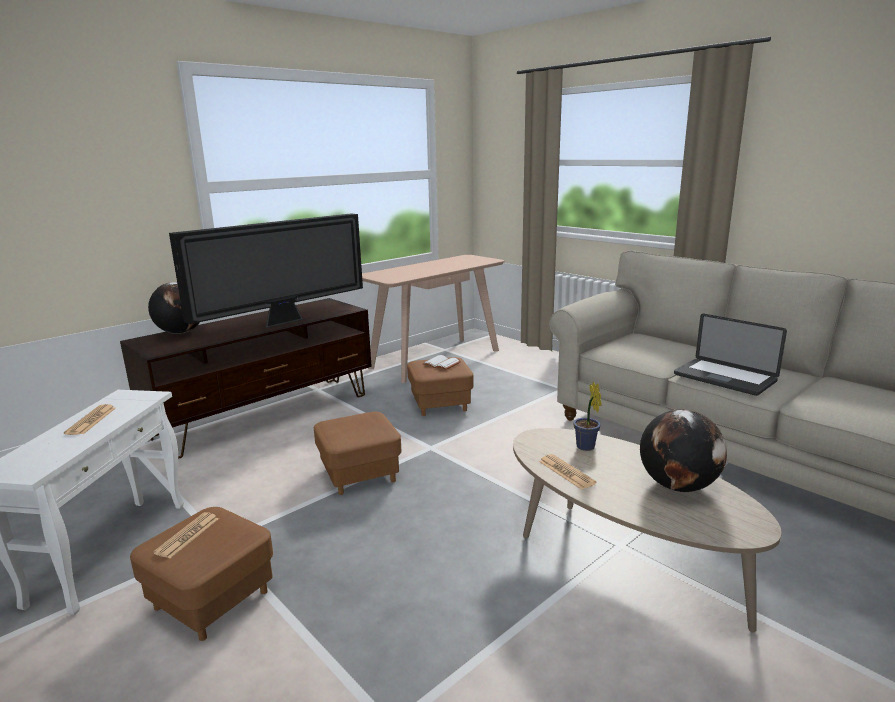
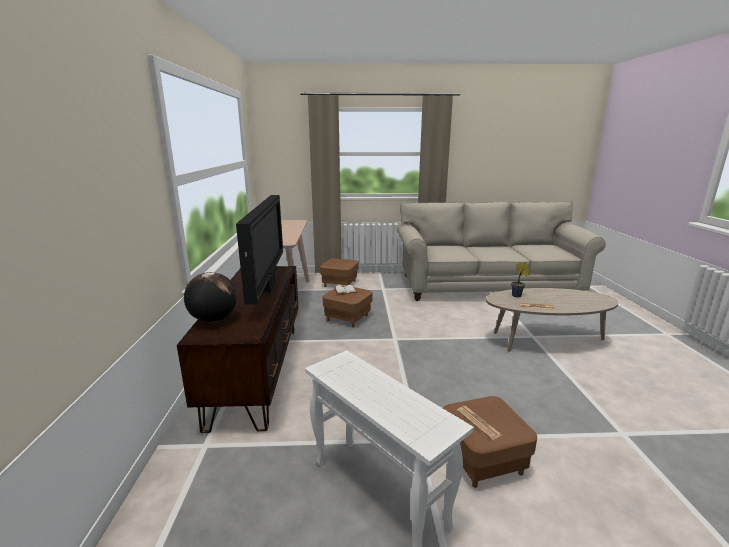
camera: 50 degrees left, 0 degrees up
(91, 420) = (366, 388): newspaper -> none
(359, 474) = (396, 367): brown ottoman -> brown ottoman (339, 284)
(678, 486) = (566, 295): globe -> none
(724, 378) = (496, 254): laptop -> none

